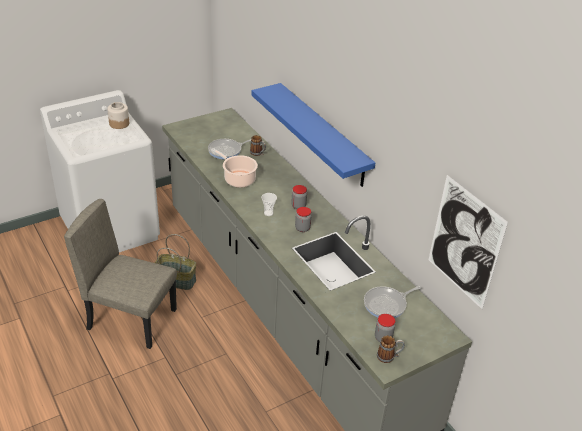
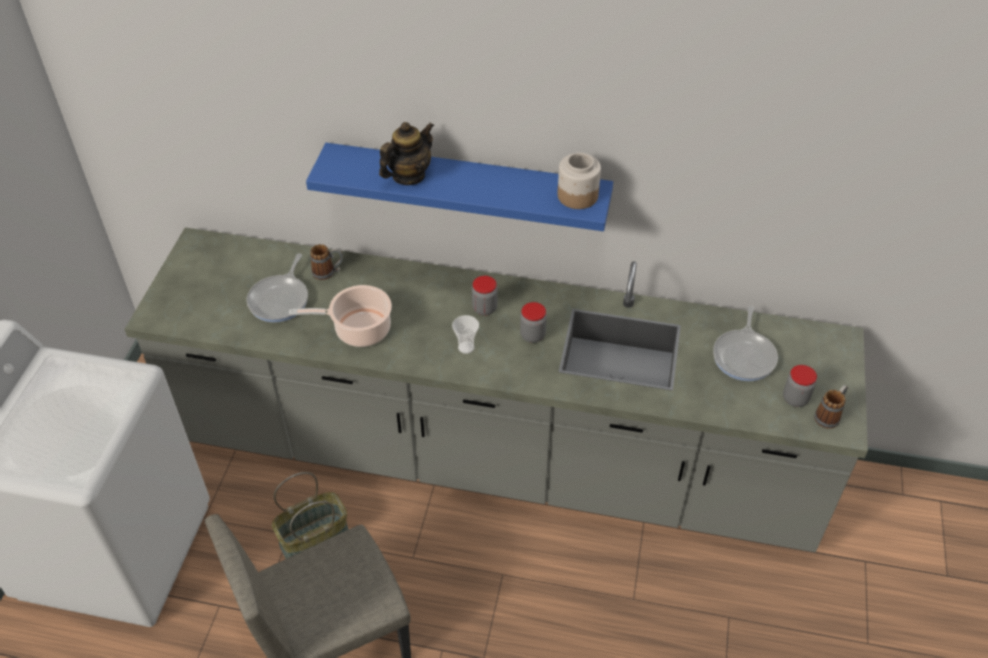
camera: 45 degrees left, 10 degrees up
(119, 123) = (67, 376): jar -> jar (577, 196)
(291, 110) = (408, 176): none -> teapot
(465, 242) = (832, 216): picture -> none

